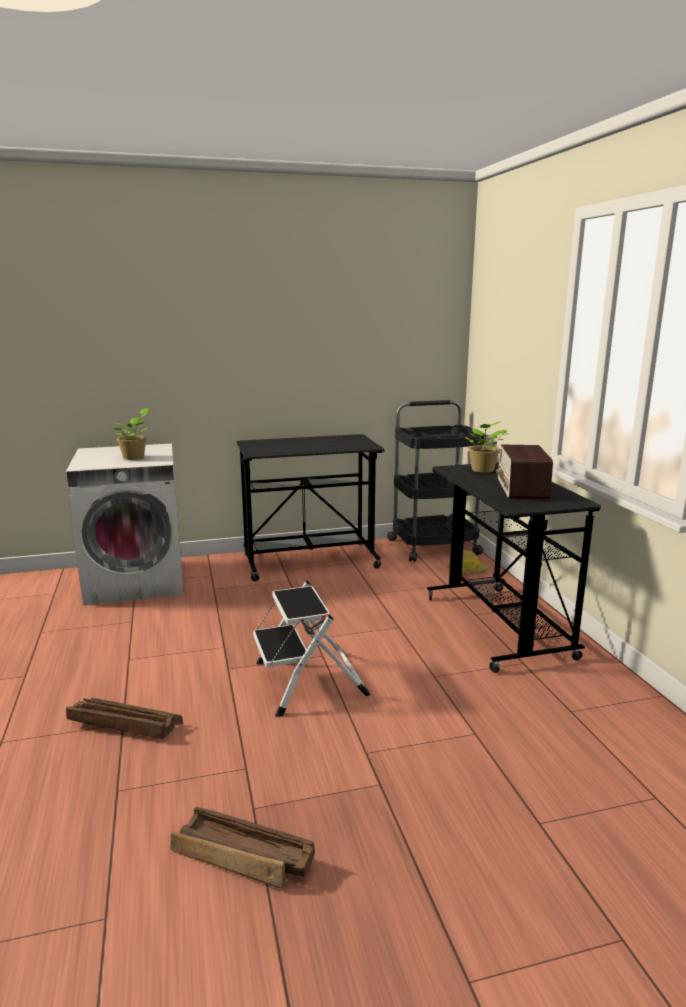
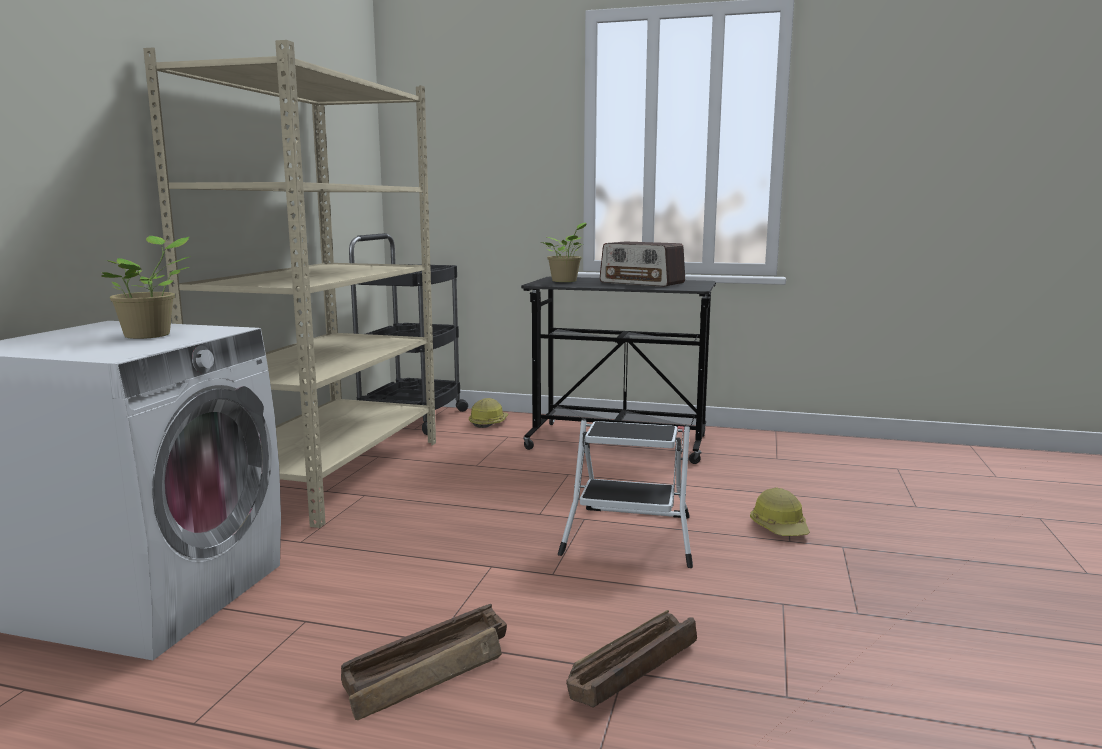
camera: 60 degrees left, 5 degrees down
(243, 857) = (936, 633): crate -> crate (430, 672)
(310, 561) = (329, 473): black desk -> beige bookcase
(390, 743) = (780, 527): none -> hard hat

